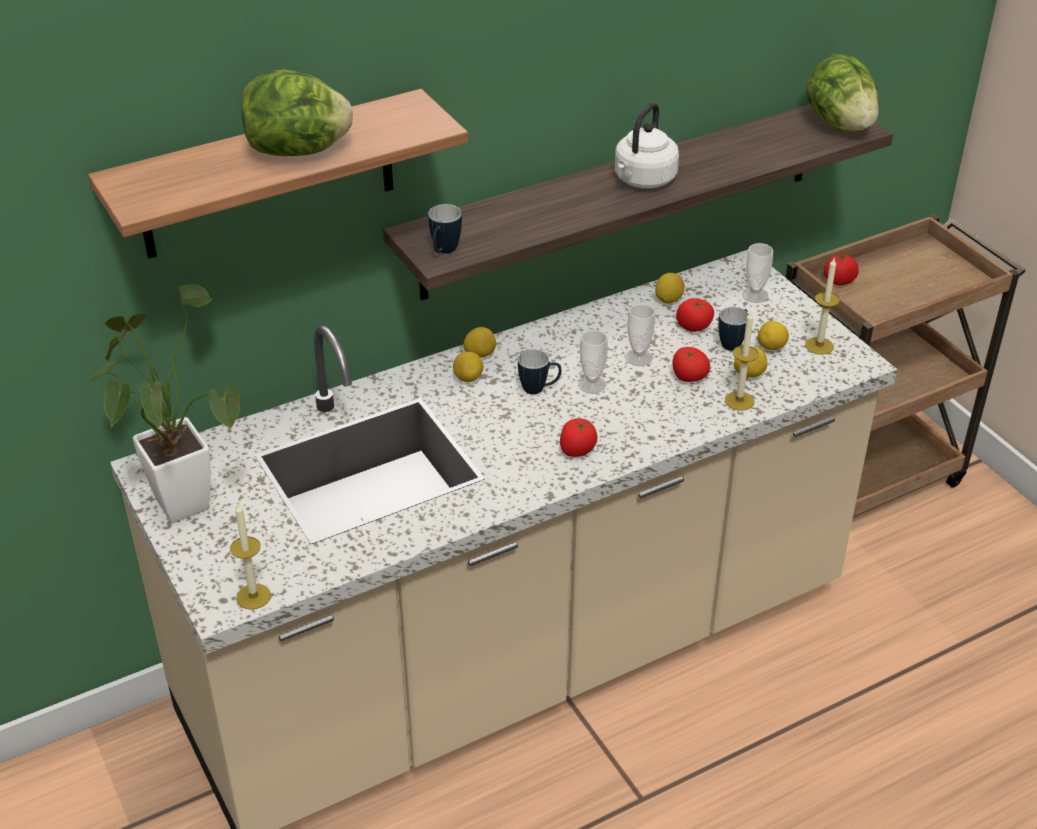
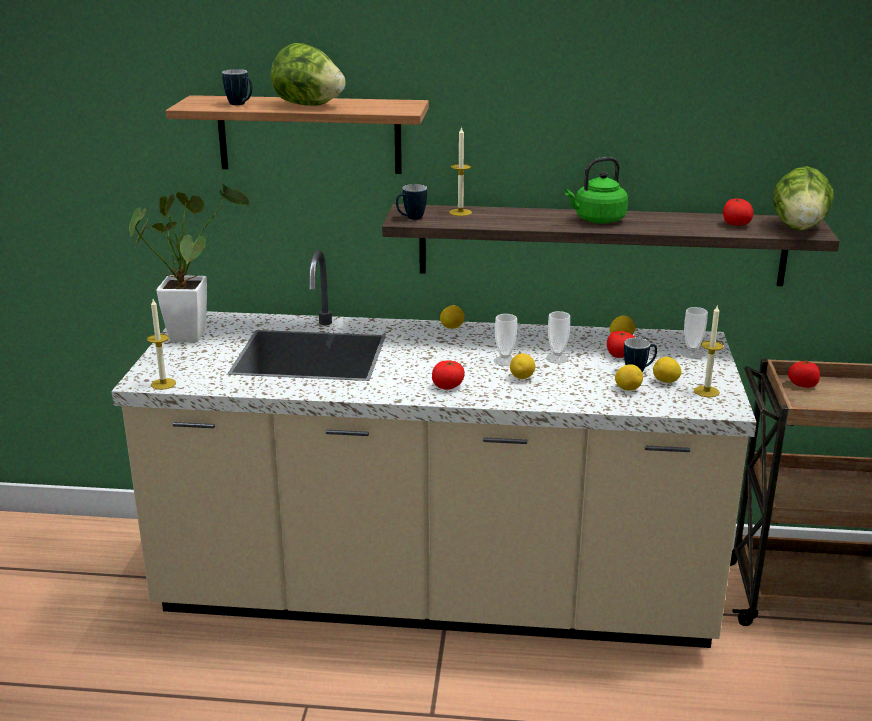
camera: 35 degrees right, 15 degrees down
(468, 378) = (428, 335): lemon -> lemon (522, 378)
(539, 389) = (466, 353): mug -> mug (240, 104)
(643, 180) = (597, 220): white kettle -> green kettle
(688, 377) = (579, 377): tomato -> tomato (735, 224)
(739, 401) = (600, 399): candle -> candle (460, 212)

